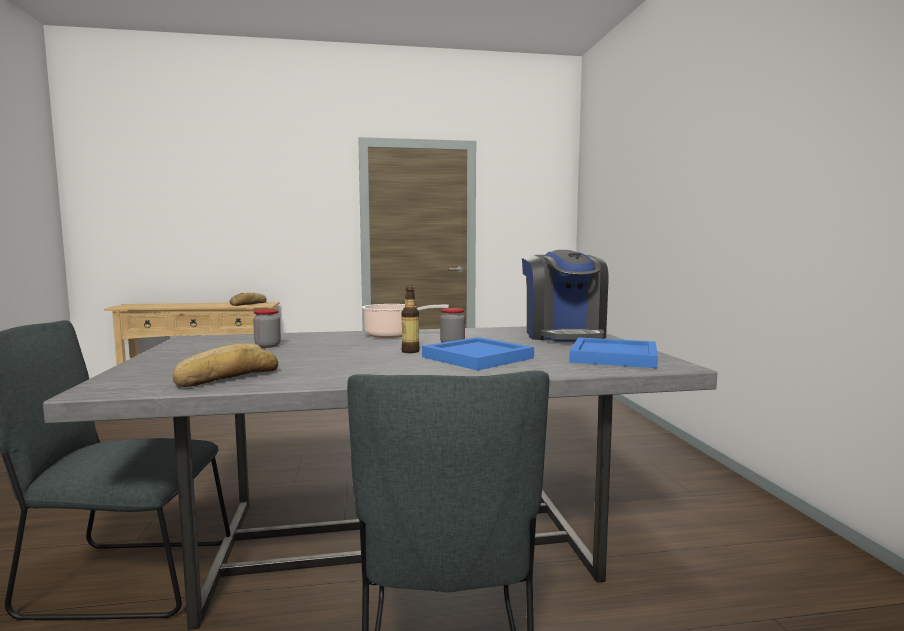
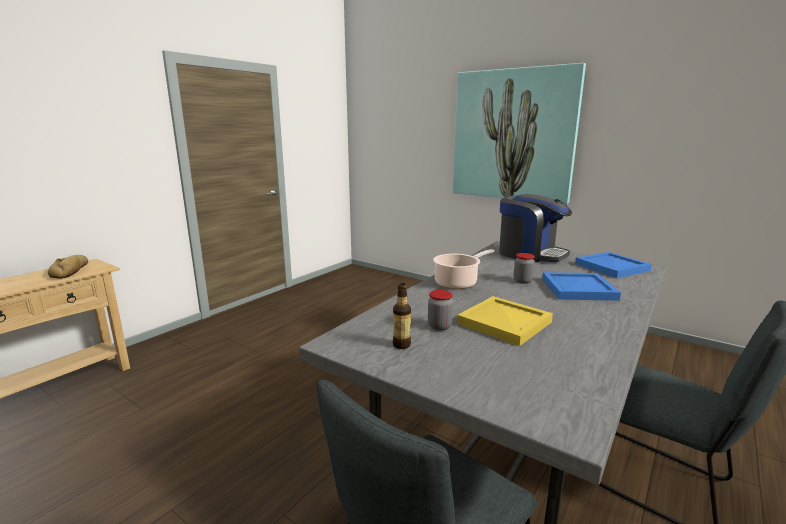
camera: 45 degrees left, 10 degrees up
(226, 377) = (567, 369): bread -> none
(309, 355) = (504, 323): none -> yellow tray
(410, 351) = (533, 296): bottle -> bottle (401, 345)
(703, 190) = (513, 135): none -> picture

